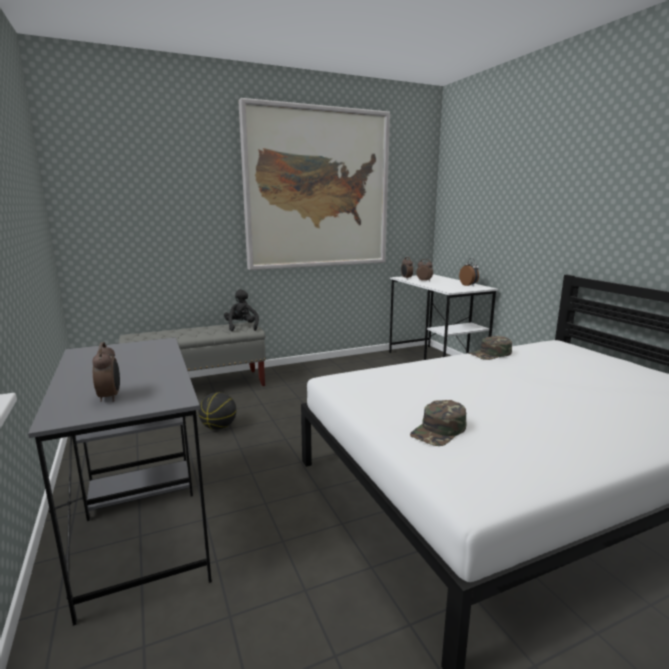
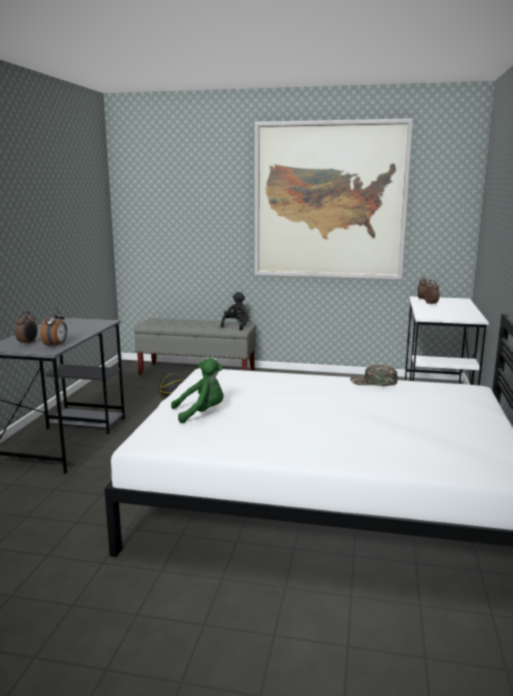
camera: 35 degrees right, 0 degrees up
(439, 431) = (201, 413): green cap -> green plush toy
(469, 285) = (466, 315): alarm clock -> alarm clock (56, 345)

